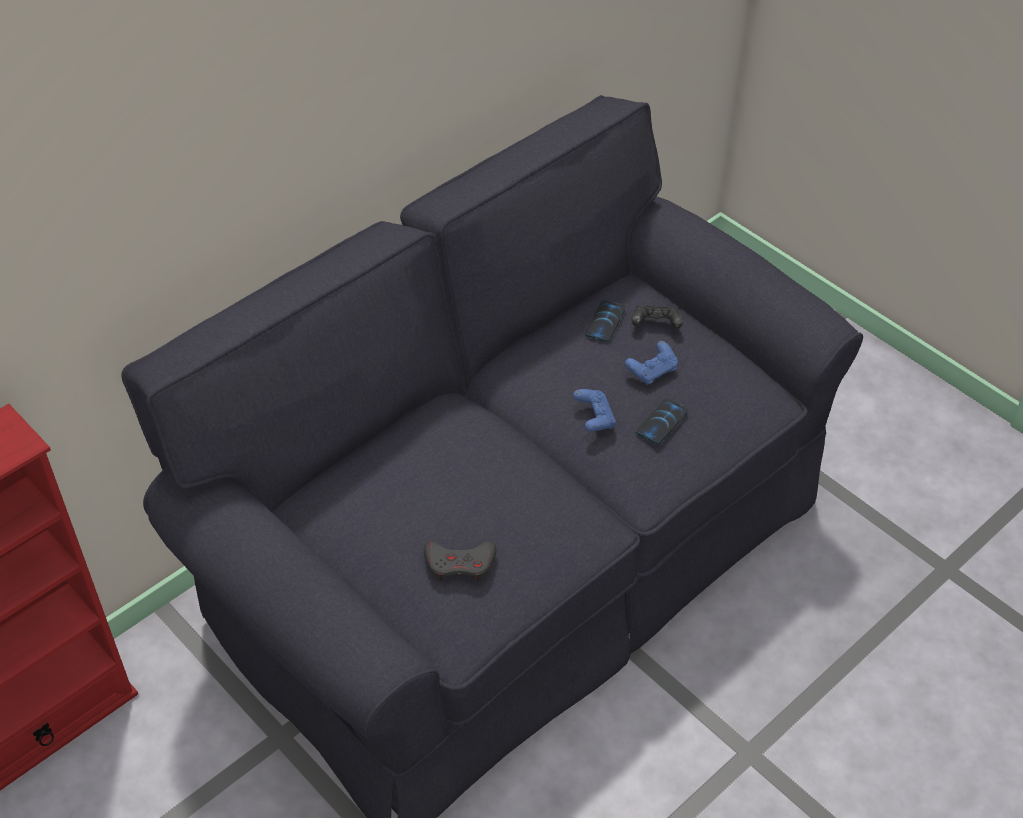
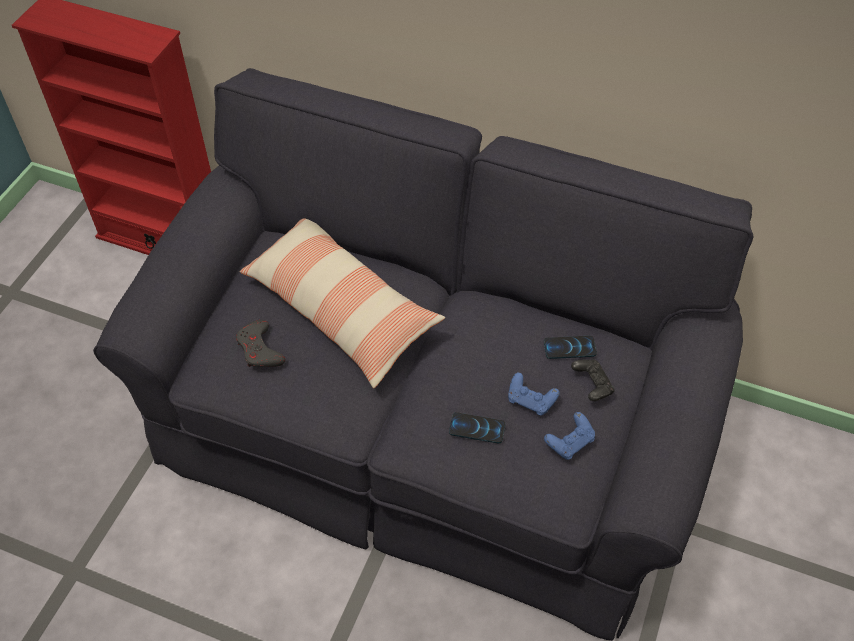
camera: 65 degrees right, 5 degrees up
(444, 477) = (340, 309): none -> pillow
(594, 418) = (452, 379): blue game controller -> blue game controller (570, 442)

